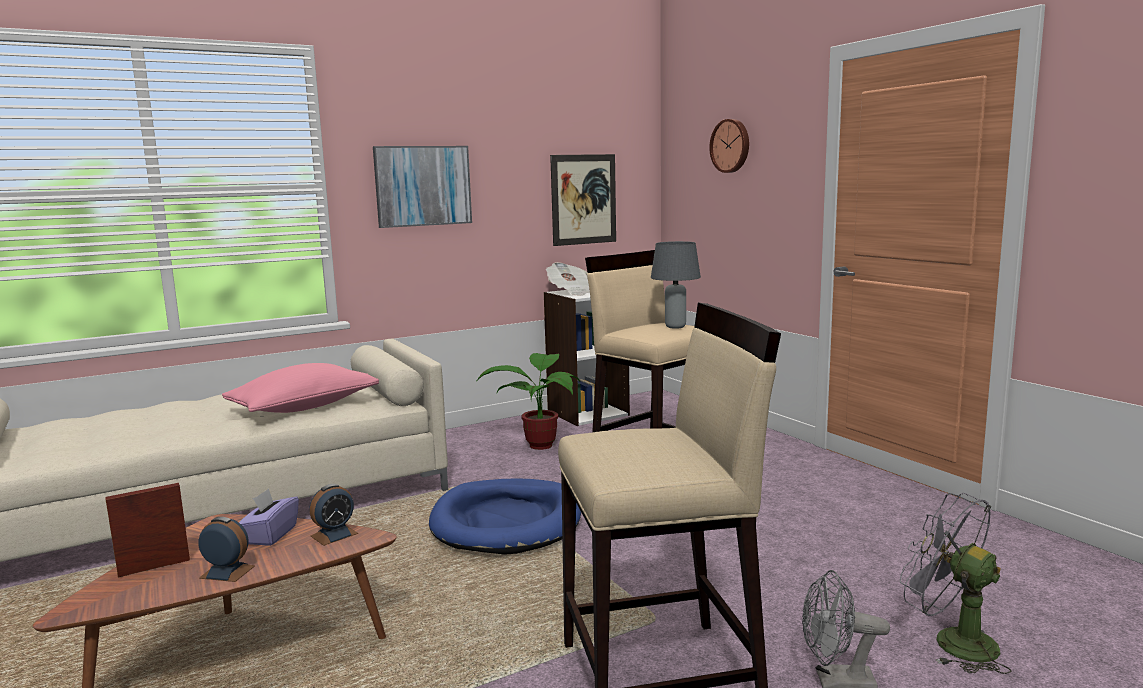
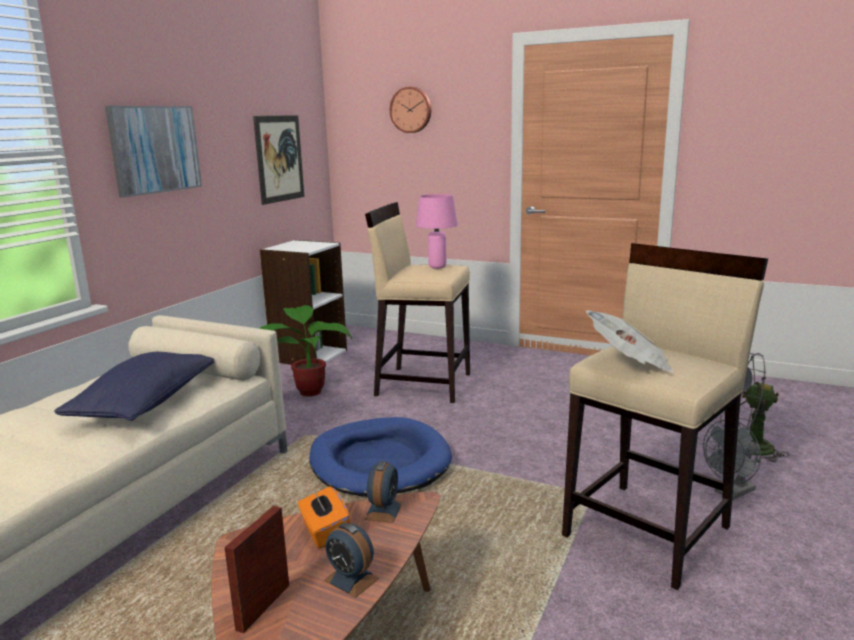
camera: 35 degrees left, 5 degrees up
(227, 572) = (351, 579): alarm clock -> alarm clock turned 120 degrees counterclockwise
(270, 535) = (324, 532): purple tissue box -> orange tissue box
(304, 407) = (145, 404): pink pillow -> blue pillow
(571, 292) = (289, 247): newspaper -> newspaper (629, 363)
(675, 327) = (437, 267): grey table lamp -> pink table lamp

